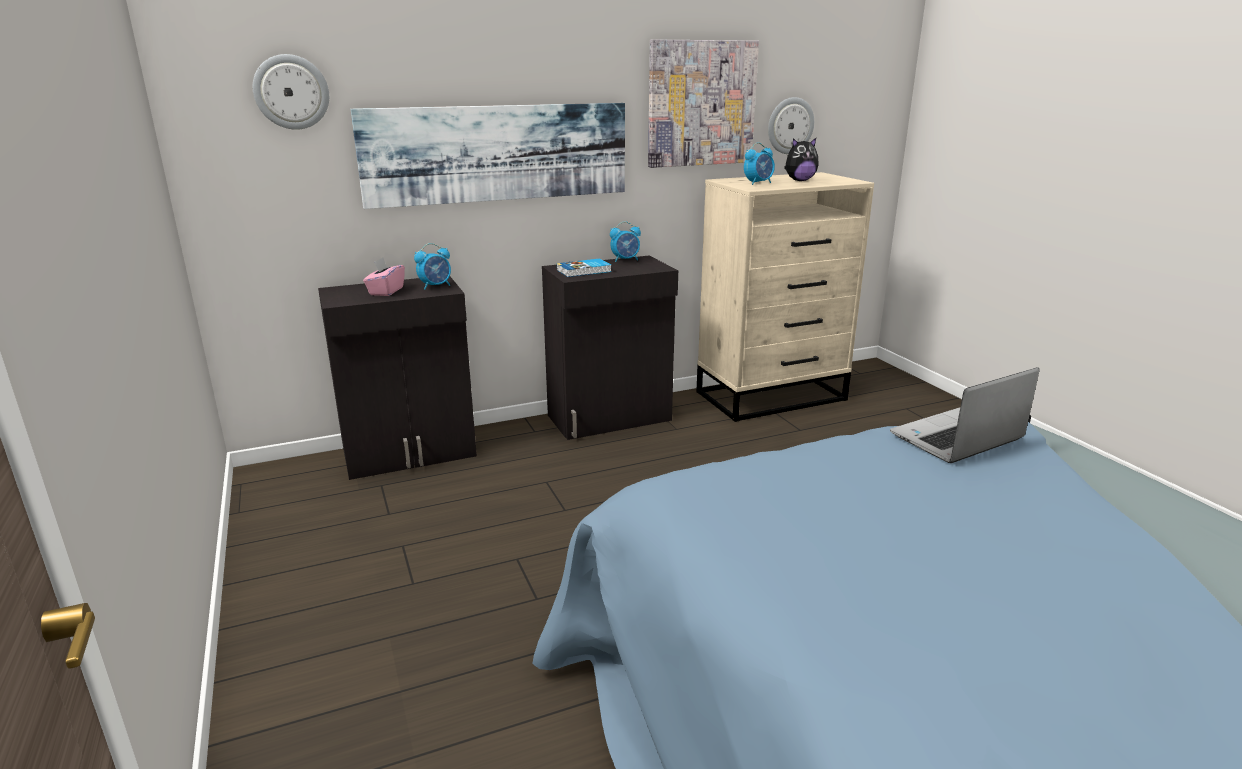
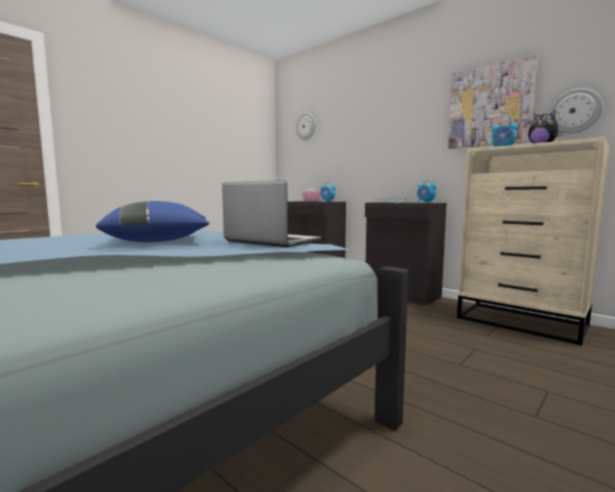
camera: 65 degrees right, 15 degrees down
(498, 153) = (371, 145): picture -> none
(938, 511) = (160, 241): none -> blue pillow

